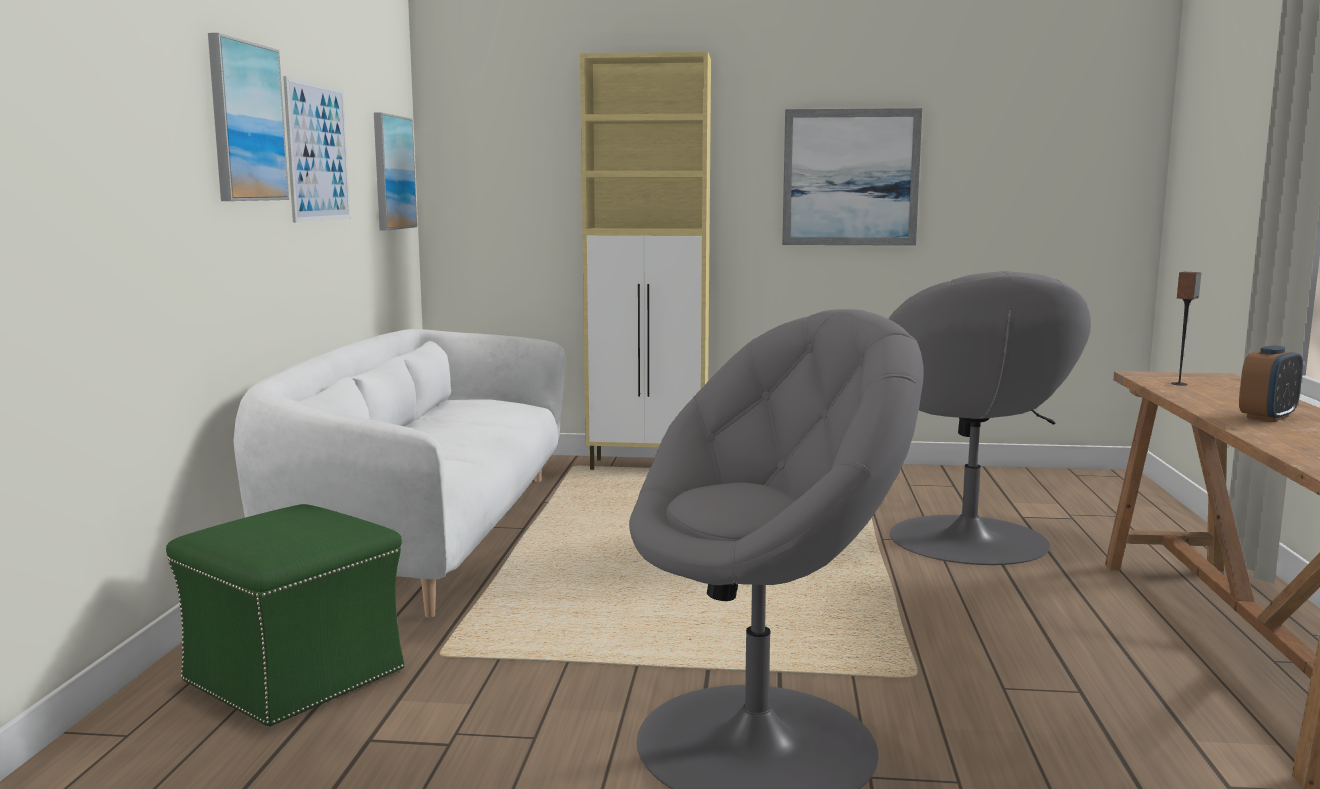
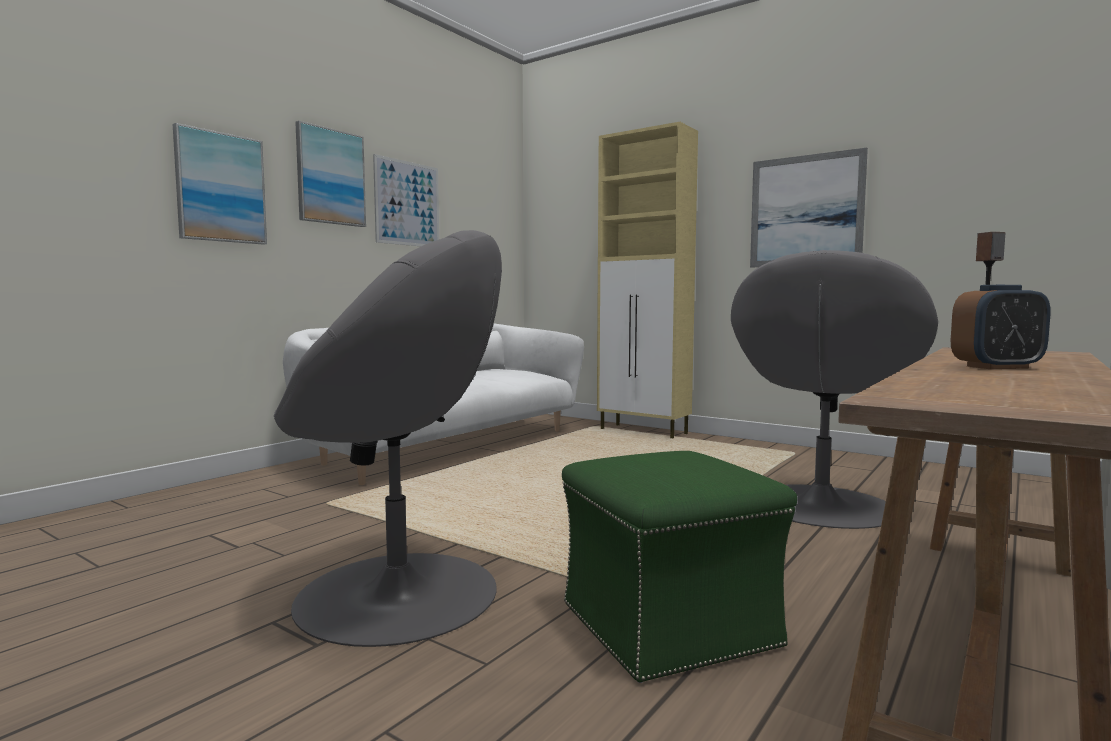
camera: 30 degrees right, 5 degrees down
(296, 676) = (243, 498): green ottoman -> green ottoman (669, 626)
(392, 172) = (493, 226): picture -> picture (220, 187)

